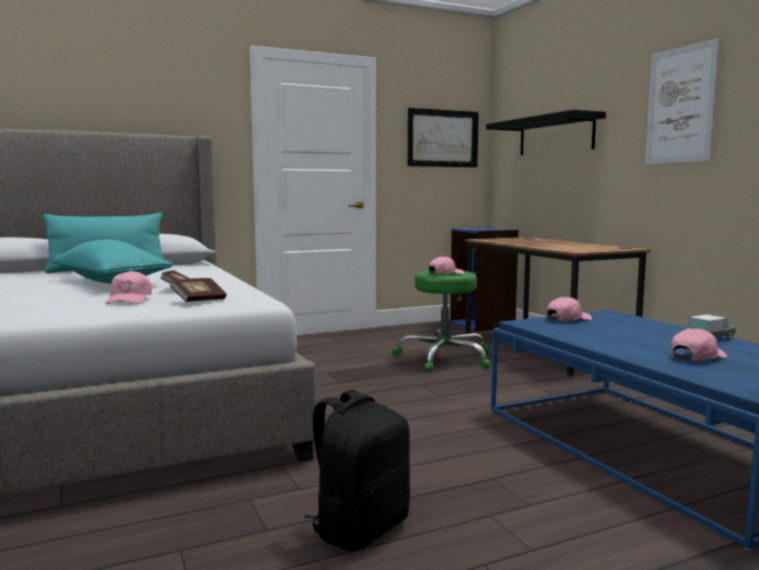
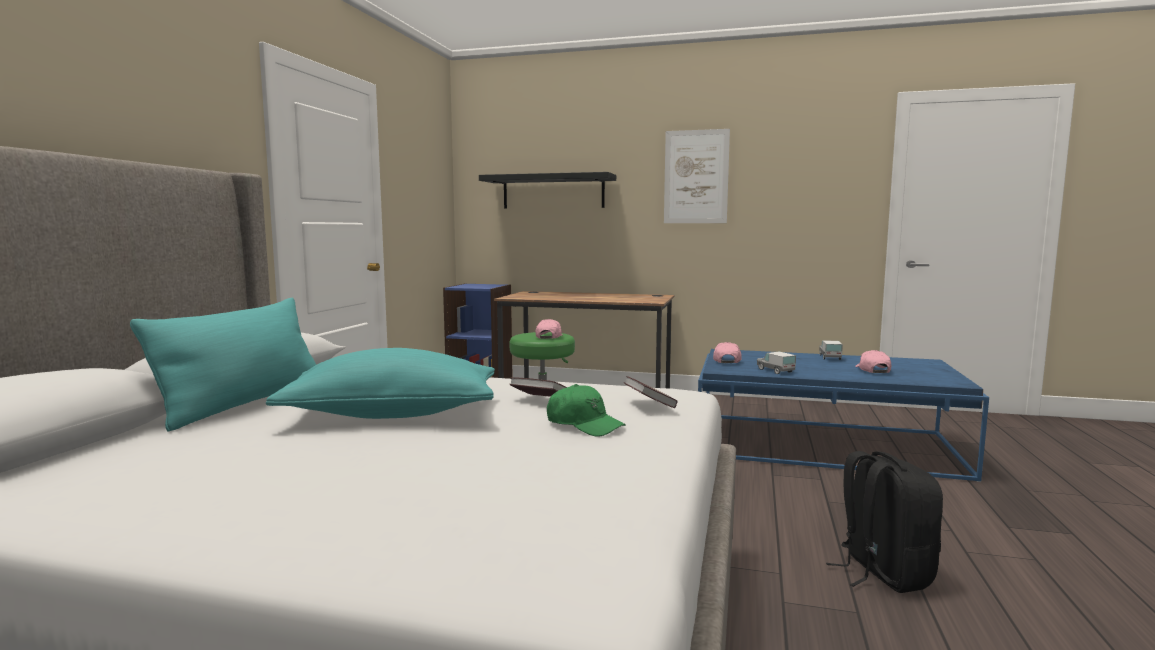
camera: 50 degrees left, 0 degrees up
(130, 300) = (584, 425): pink cap -> green cap
(442, 138) = (425, 187): picture -> none
(574, 334) = (775, 371): none -> toy truck

